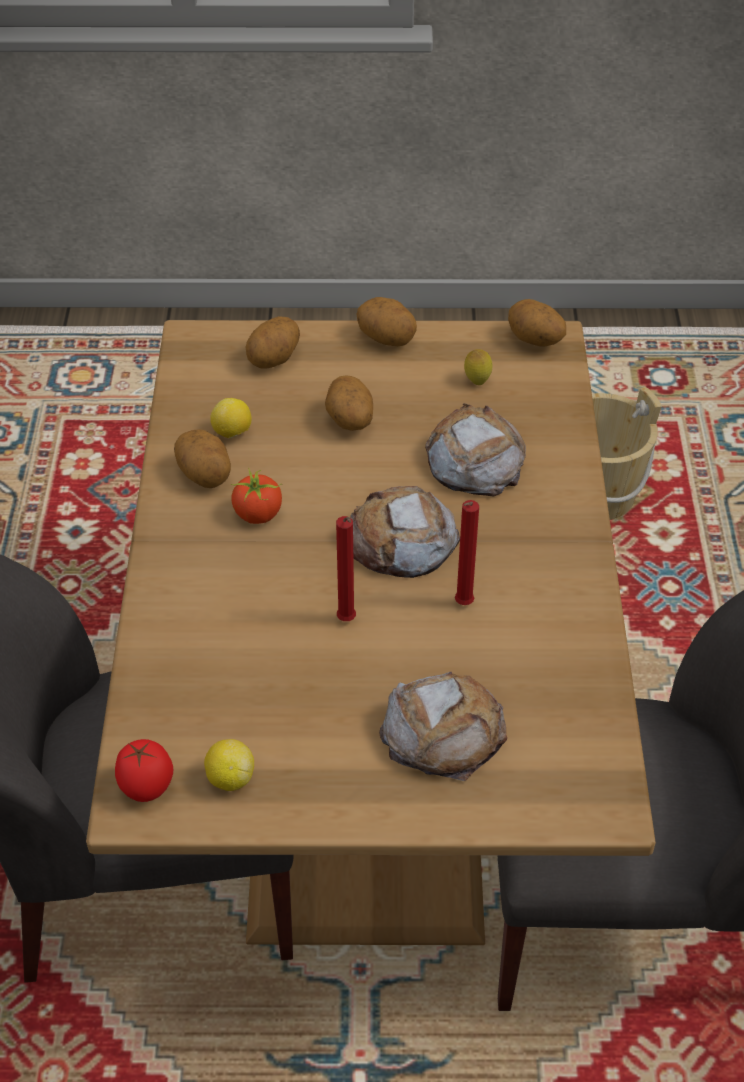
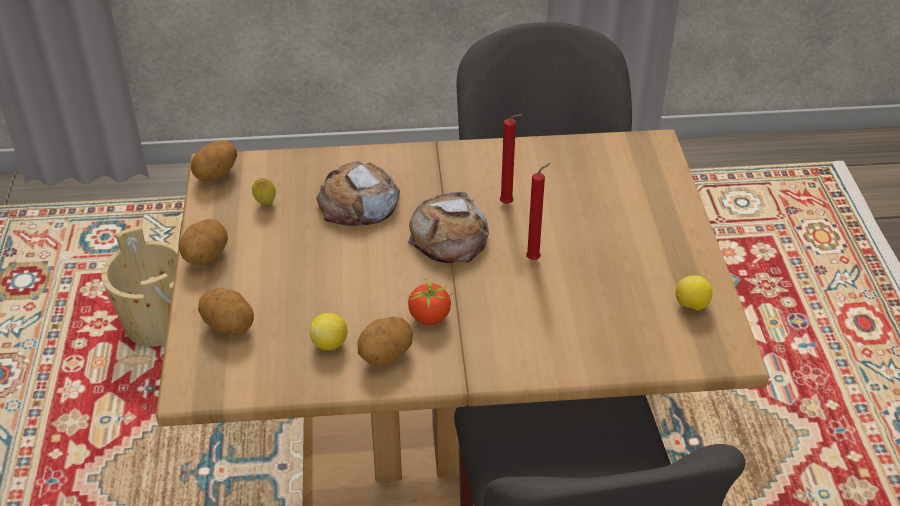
camera: 95 degrees left, 5 degrees down
(146, 788) = (714, 348): tomato -> none
(349, 421) = (314, 272): potato -> none
(444, 731) = (620, 209): bread -> none

